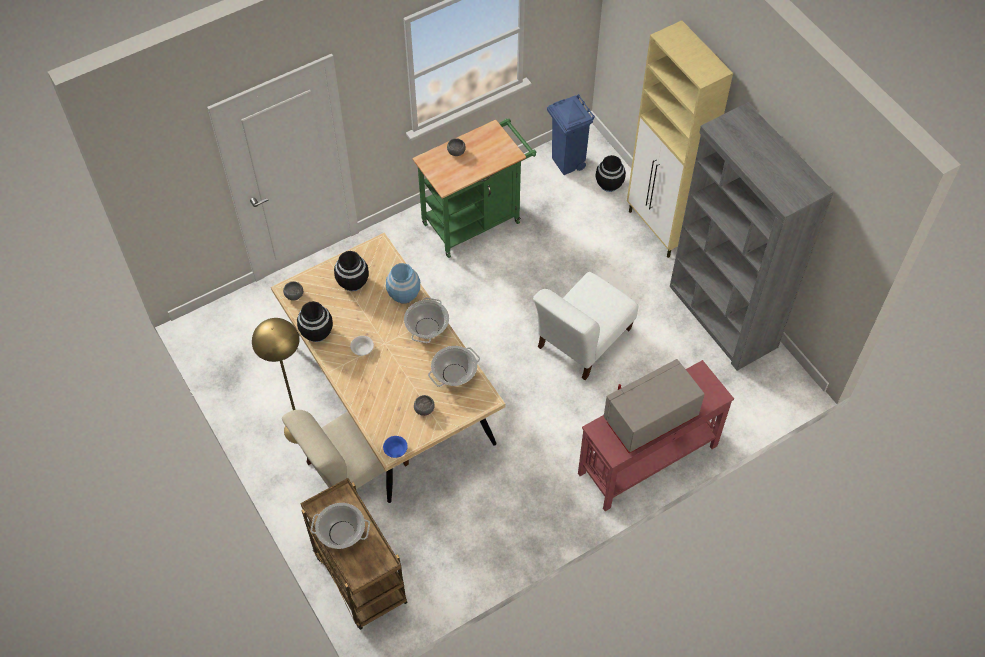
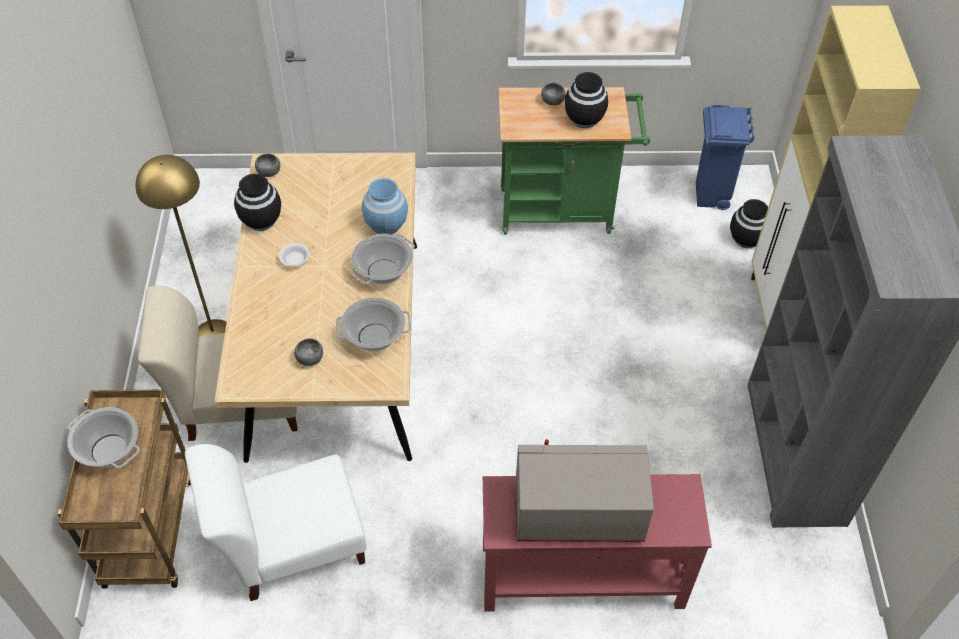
camera: 30 degrees right, 5 degrees down
(353, 282) = (341, 187): black vase -> black vase (584, 118)
(395, 449) = (242, 386): blue bowl -> none
(581, 341) = (594, 395): white chair -> white chair (291, 545)

